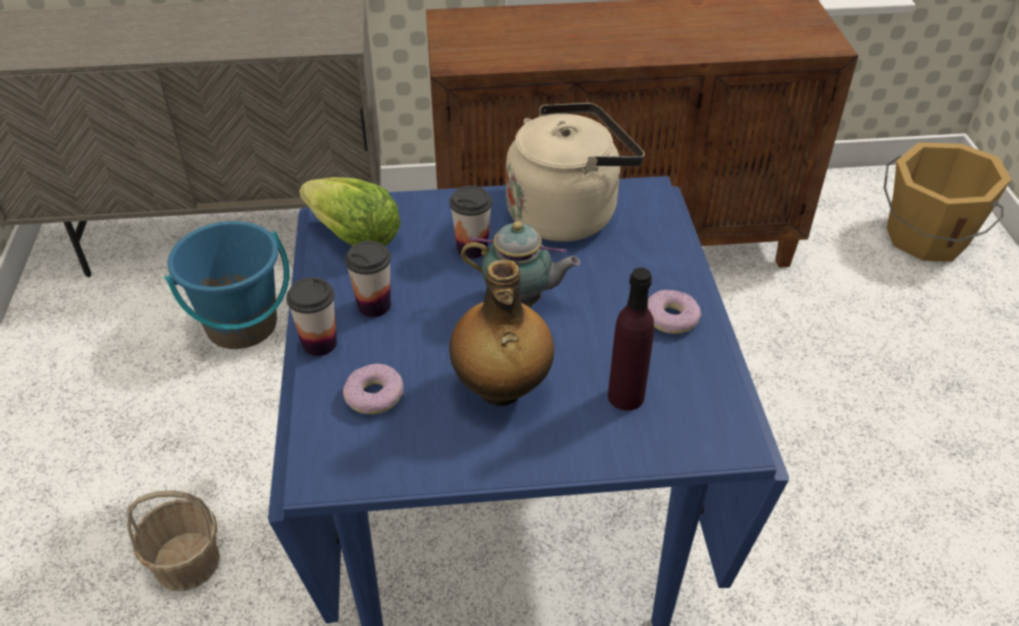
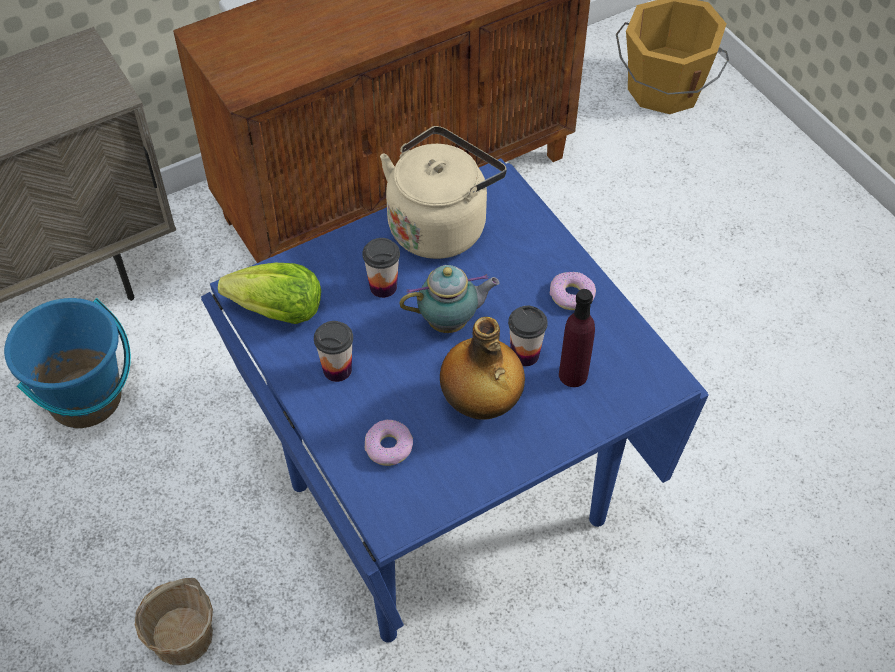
camera: 25 degrees left, 10 degrees up
(319, 343) = (316, 420): cup -> cup (525, 354)

